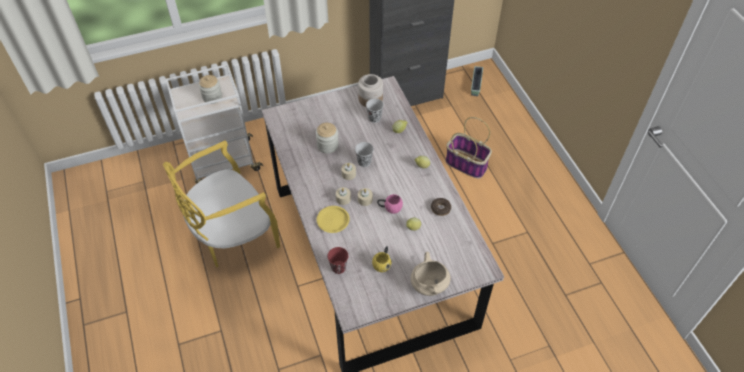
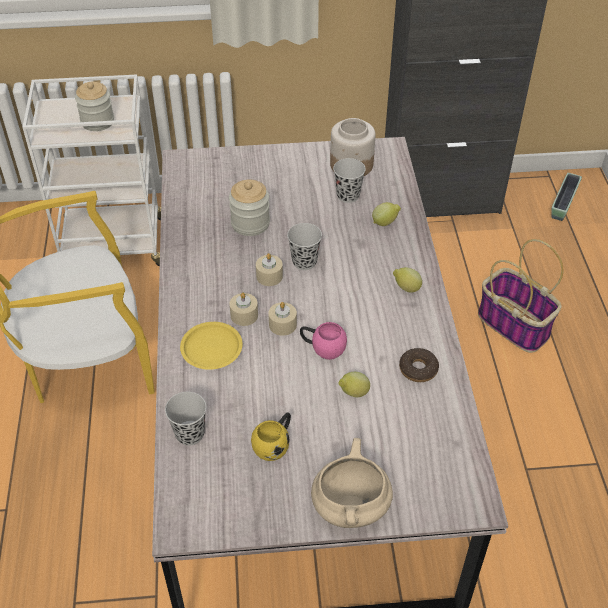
camera: 15 degrees right, 5 degrees down
(338, 267) = (190, 434): red cup -> black cup

